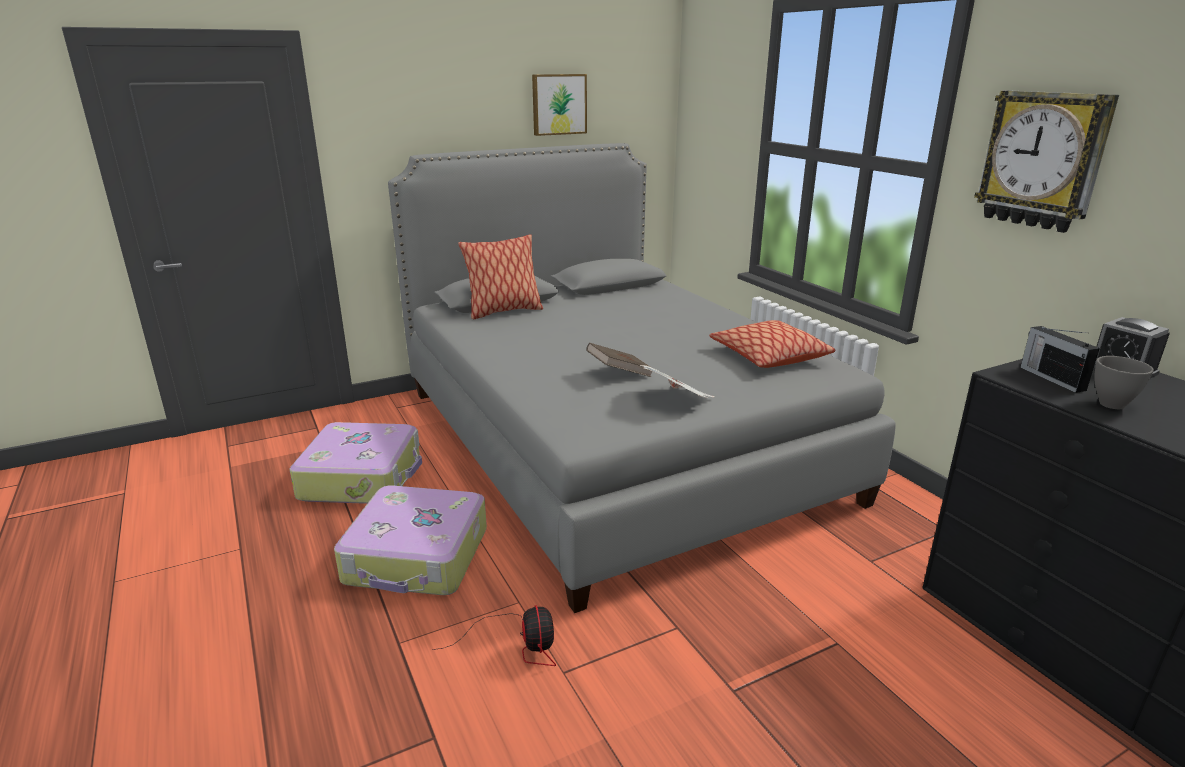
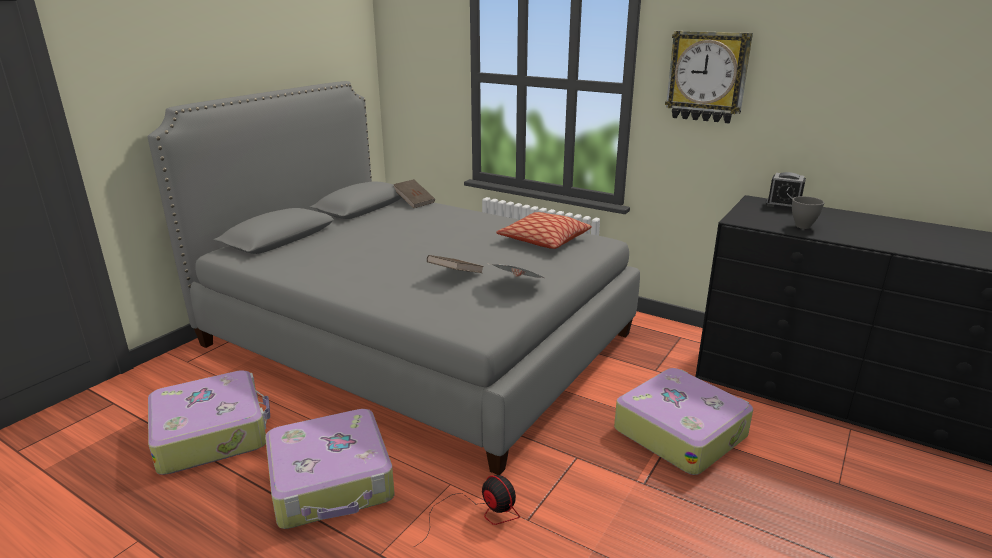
camera: 30 degrees left, 0 degrees up
(504, 311) = (295, 245): pillow -> none
(558, 104) = (286, 49): picture -> none
(668, 289) = (414, 202): none -> brown book
(838, 648) = (680, 431): none -> suitcase
(1051, 378) = (759, 217): radio -> none

